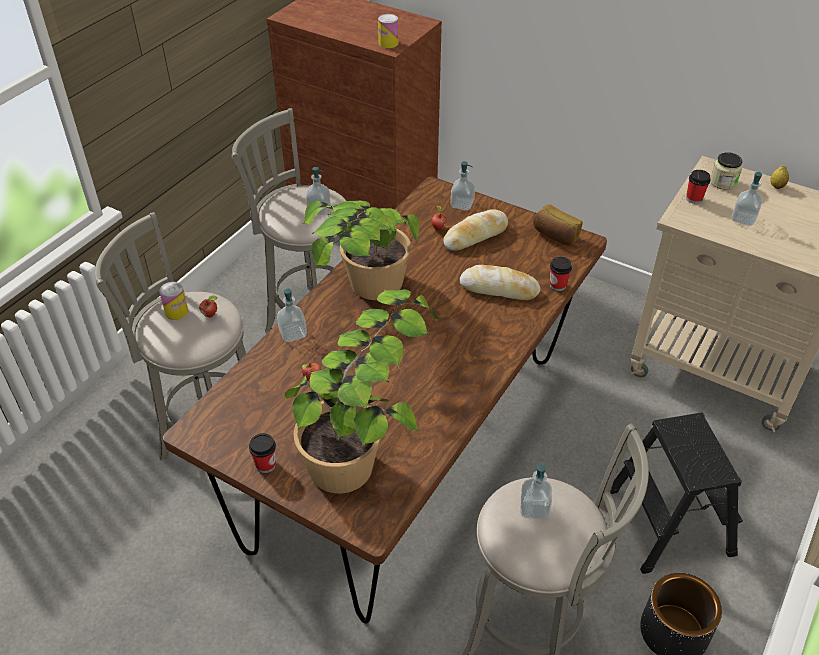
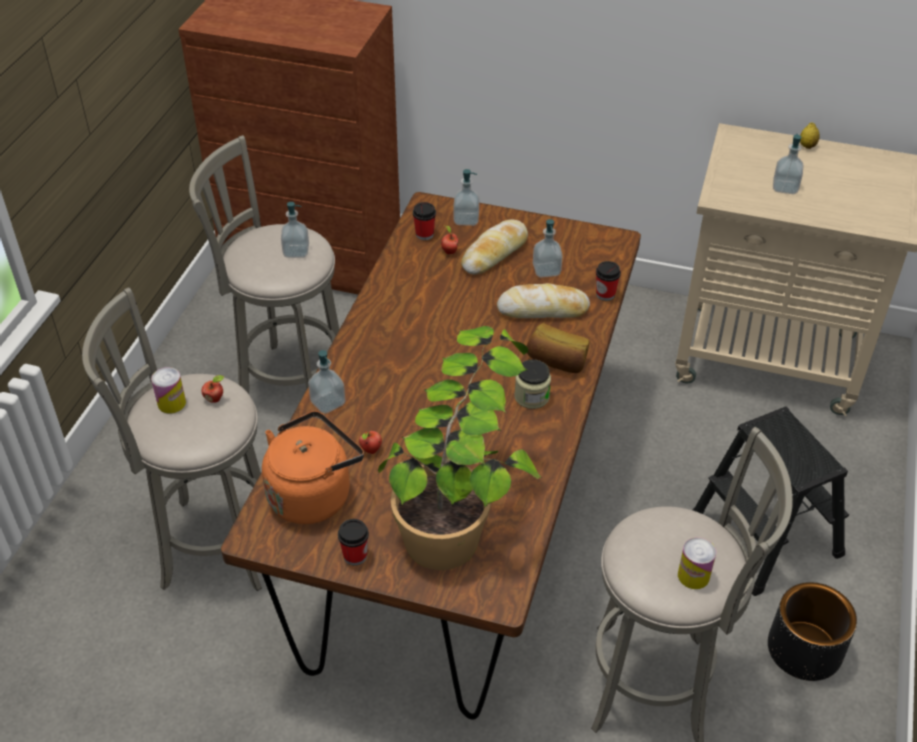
camera: 15 degrees left, 0 degrees up
(252, 406) = (313, 494): none -> orange kettle
(363, 300) = (394, 349): potted plant -> none
(388, 43) = (340, 41): can -> can (693, 576)
(534, 508) = (660, 541): soap dispenser -> soap dispenser (546, 270)
(555, 236) = (583, 238): bread -> bread (557, 362)
(694, 199) = (727, 173): cup -> cup (424, 234)
(723, 182) = (751, 150): jar -> jar (531, 397)

